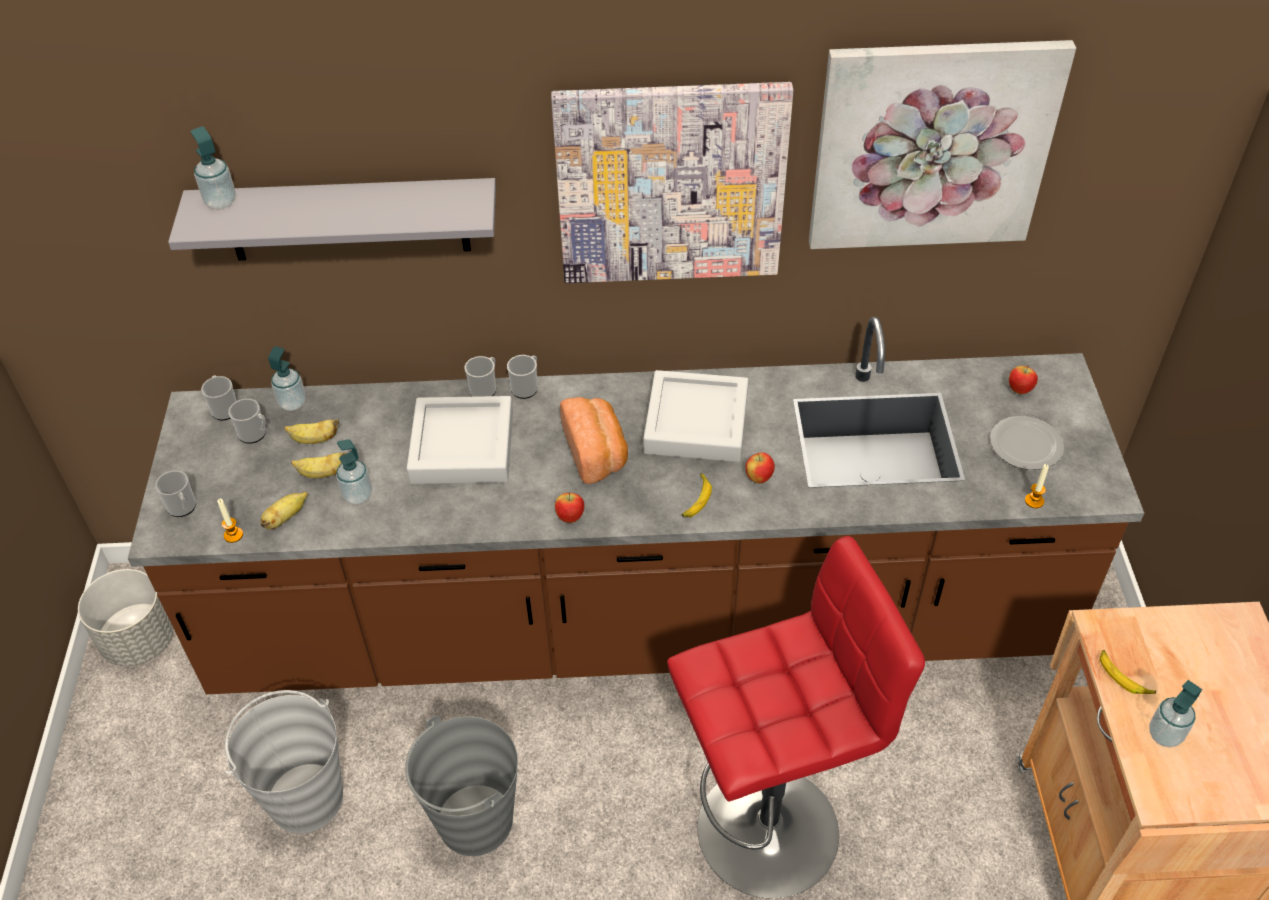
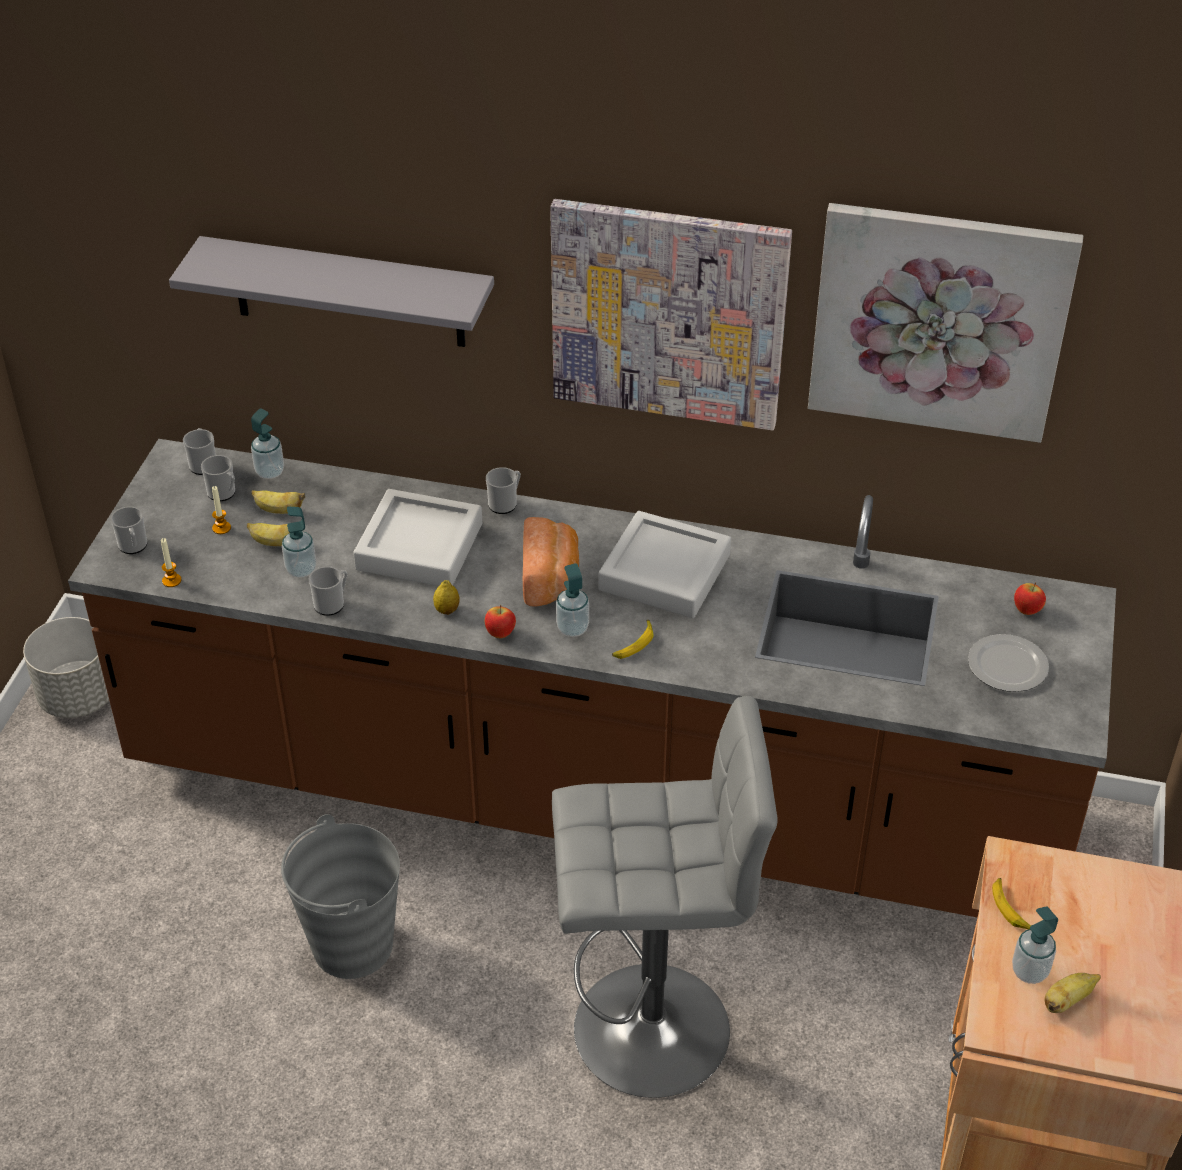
camera: 15 degrees right, 5 degrees down
(220, 201) = (229, 252): soap dispenser -> soap dispenser (572, 628)
(285, 518) = (226, 576): banana -> banana (1067, 1000)
(306, 797) = (192, 882): grey bucket -> none
(485, 388) = (463, 496): mug -> mug (332, 604)
(511, 505) = (447, 610): none -> lemon
(759, 478) = (707, 638): apple -> none
(770, 831) = (653, 1031): red stool -> grey stool
(1034, 501) = (990, 721): candle -> candle (221, 528)

